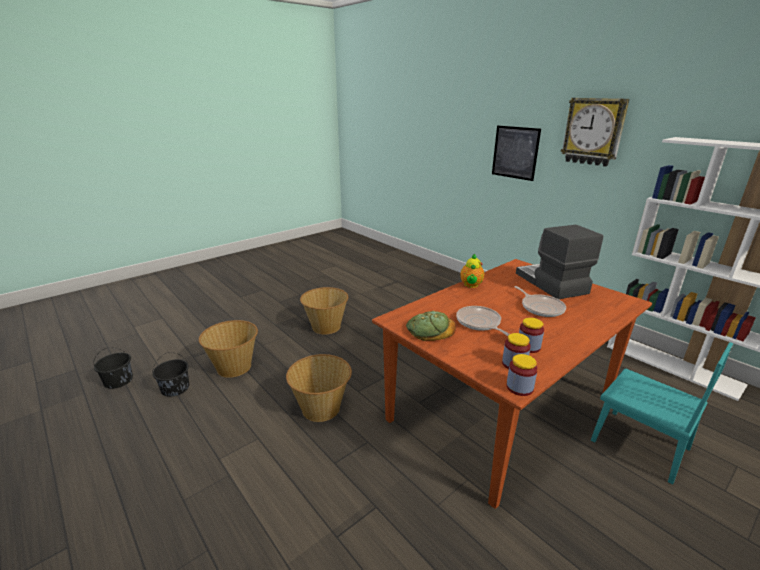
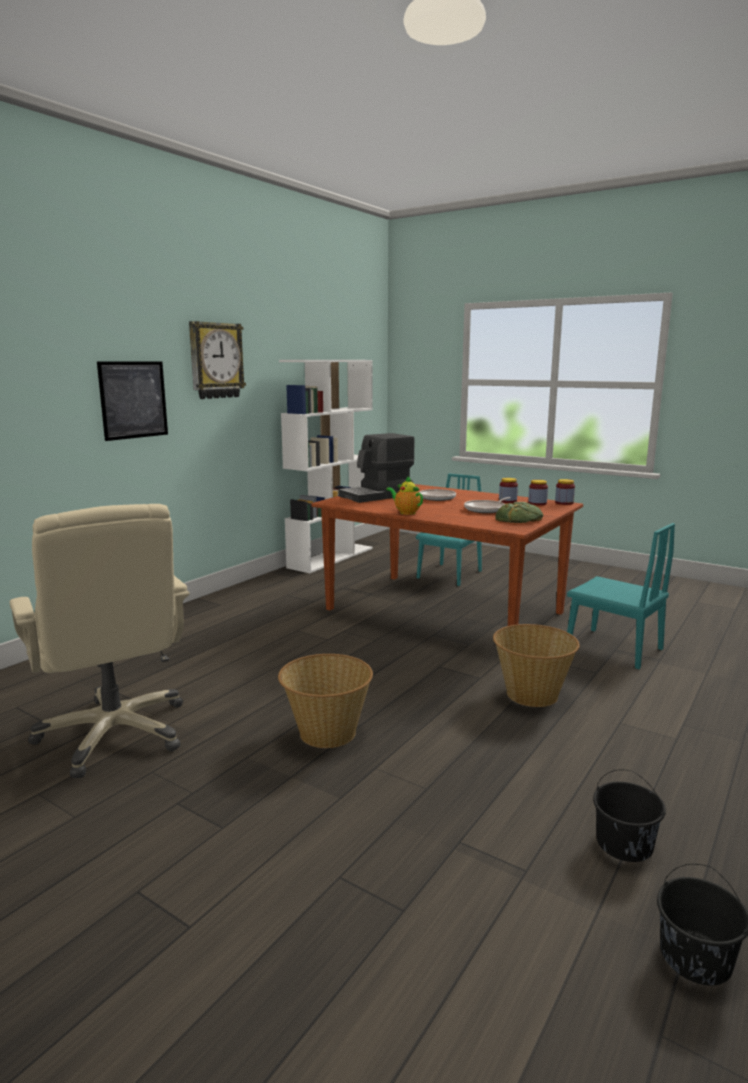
camera: 105 degrees left, 10 degrees down
(234, 367) = (512, 796): basket -> none
(357, 283) = (115, 734): none -> beige office chair
(379, 506) = (613, 648): none -> turquoise chair
(471, 285) = (406, 512): teapot -> teapot turned 135 degrees counterclockwise

